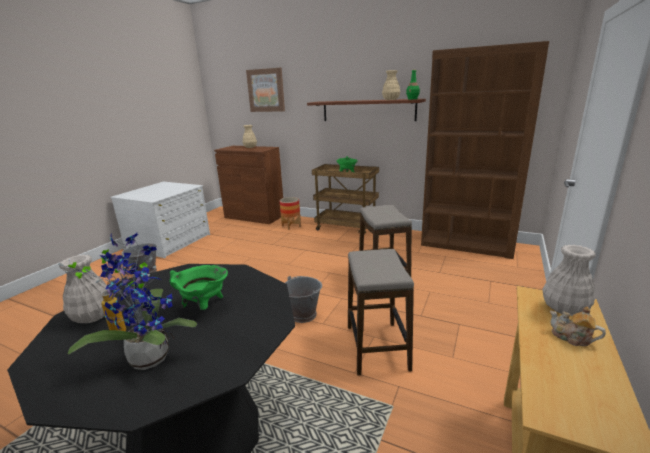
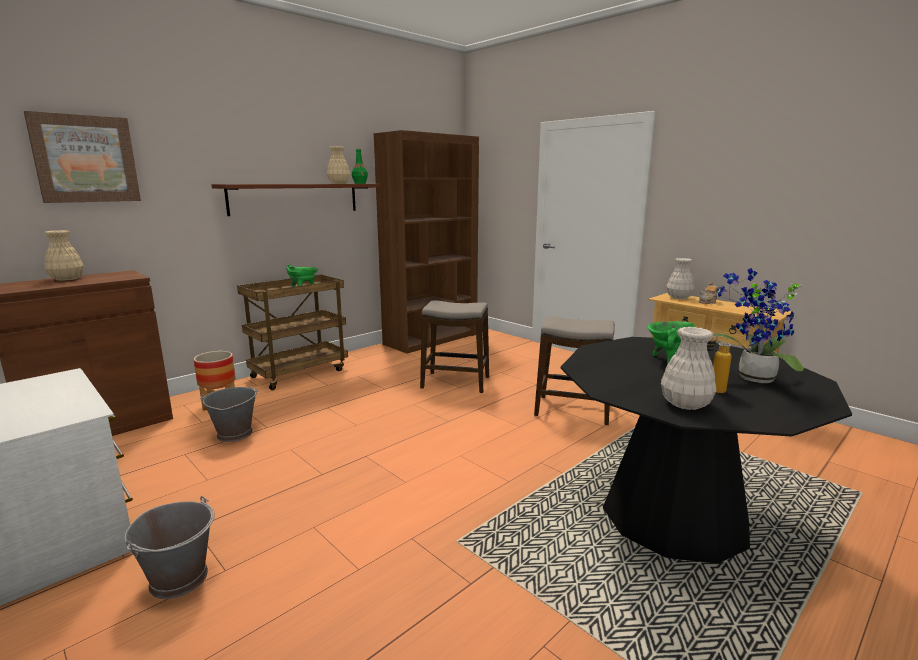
camera: 70 degrees left, 5 degrees down
(303, 314) = (494, 433): grey bucket -> grey bucket (234, 434)

